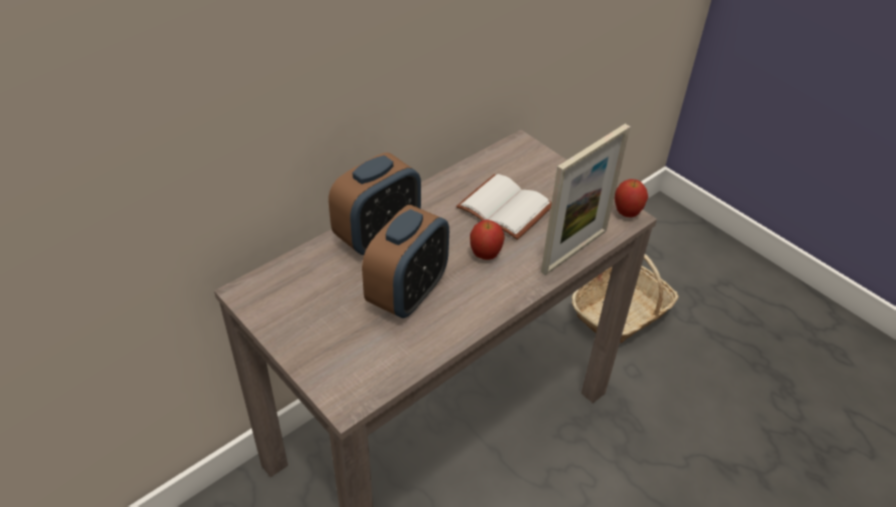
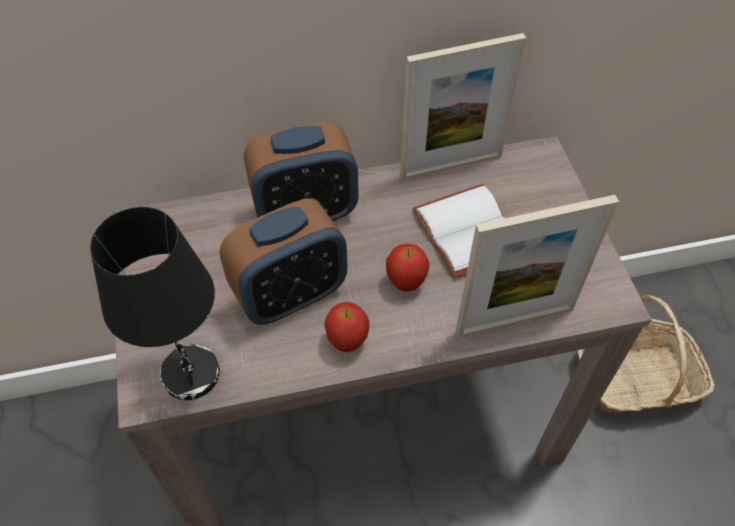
camera: 30 degrees right, 10 degrees up
(372, 374) = (192, 375): none -> black table lamp
(462, 171) = (451, 166): none -> picture frame
(627, 213) = (615, 296): apple -> apple (347, 341)

